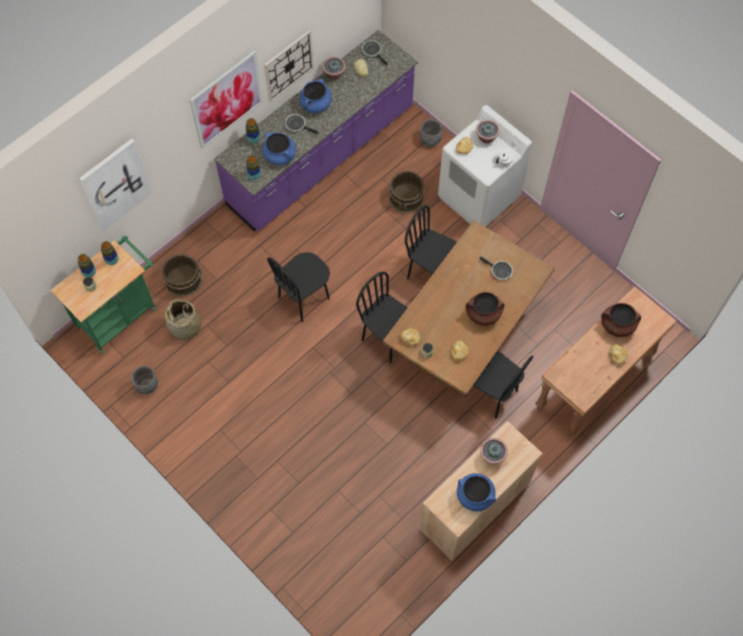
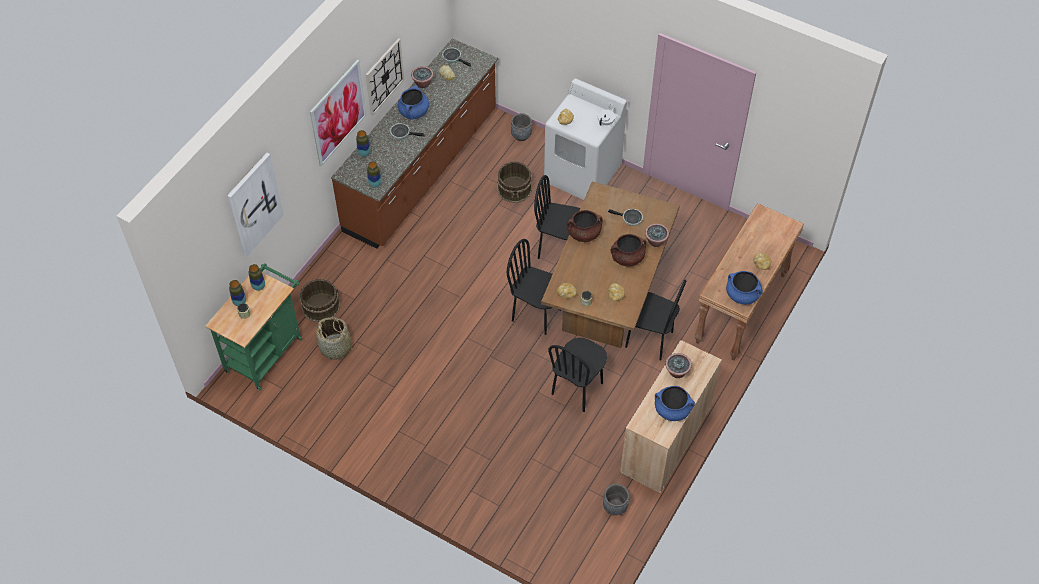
camera: 15 degrees left, 10 degrees down
(147, 385) = (314, 408): grey planter -> grey planter (615, 507)
(280, 155) = (394, 162): blue cooking pot -> blue cooking pot (742, 295)
(304, 298) = (444, 297): black chair -> black chair (577, 389)
(321, 157) = (422, 171): purple counter -> brown counter
(486, 137) = (583, 107): potted plant -> potted plant (655, 241)
(617, 325) = (753, 239): brown cooking pot -> brown cooking pot (584, 234)

